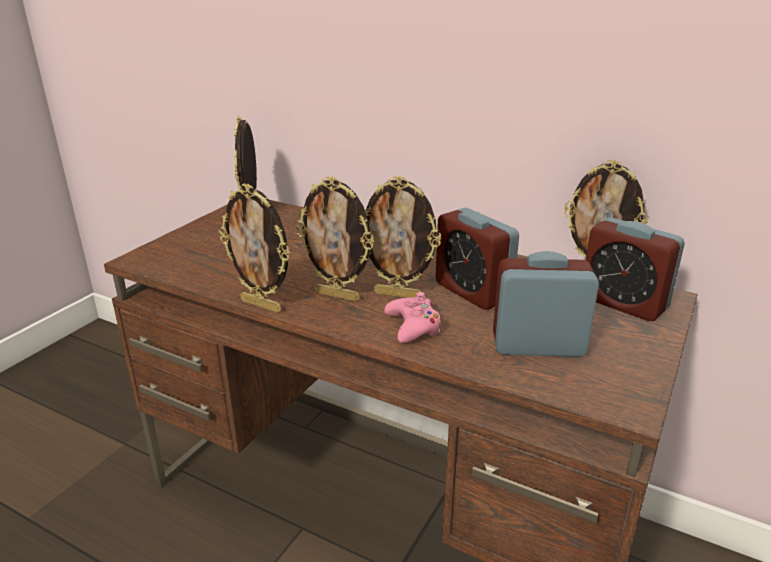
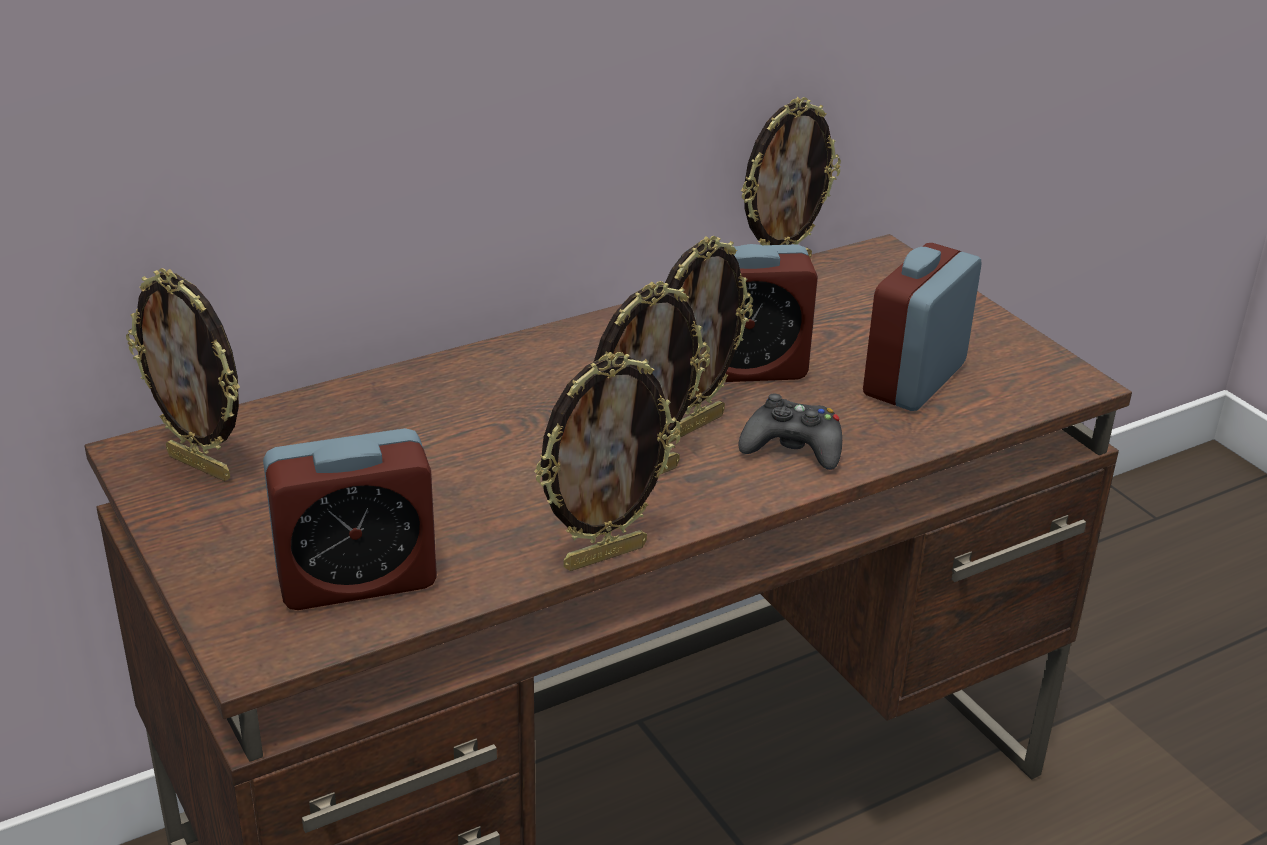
camera: 60 degrees left, 5 degrees up
(413, 326) = (793, 447): pink game controller -> black game controller
(623, 303) = (870, 285): alarm clock -> alarm clock (356, 579)

